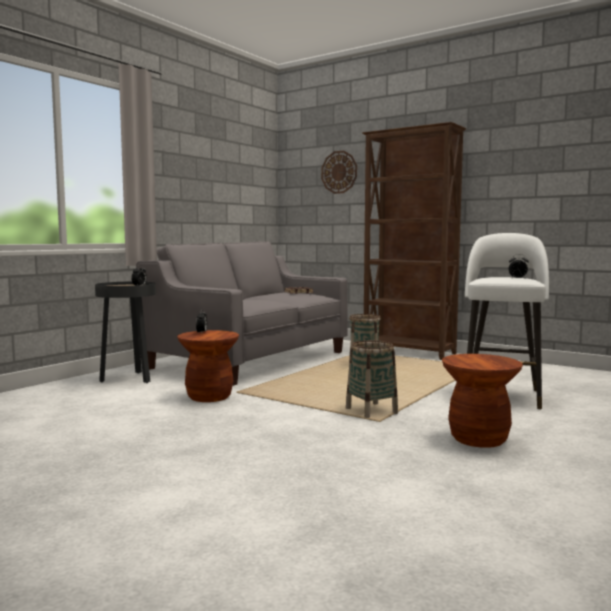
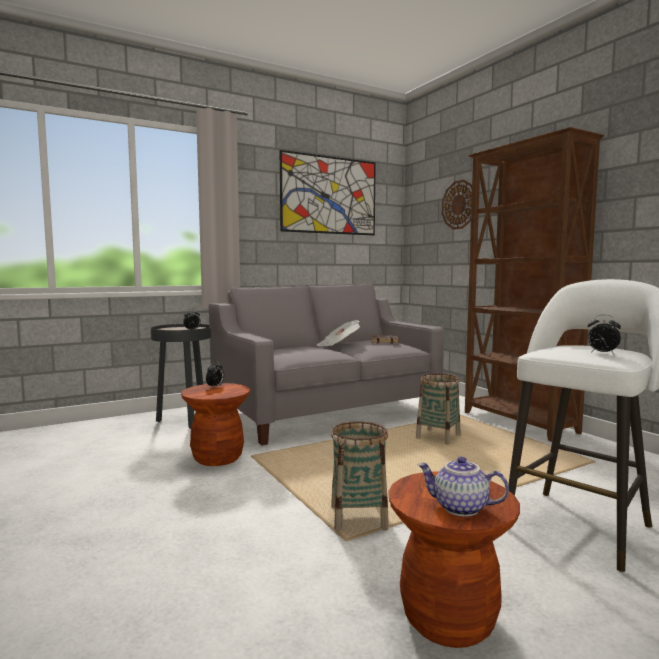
camera: 25 degrees right, 0 degrees up
(222, 156) = (329, 195): none -> picture
(262, 297) = (338, 345): none -> newspaper
(493, 363) = (460, 508): none -> teapot

